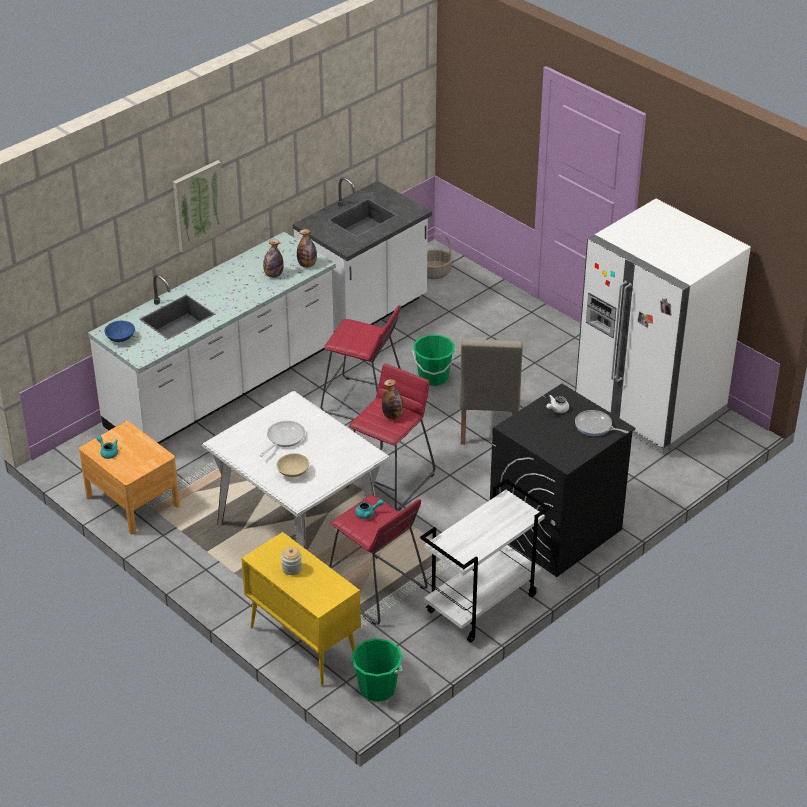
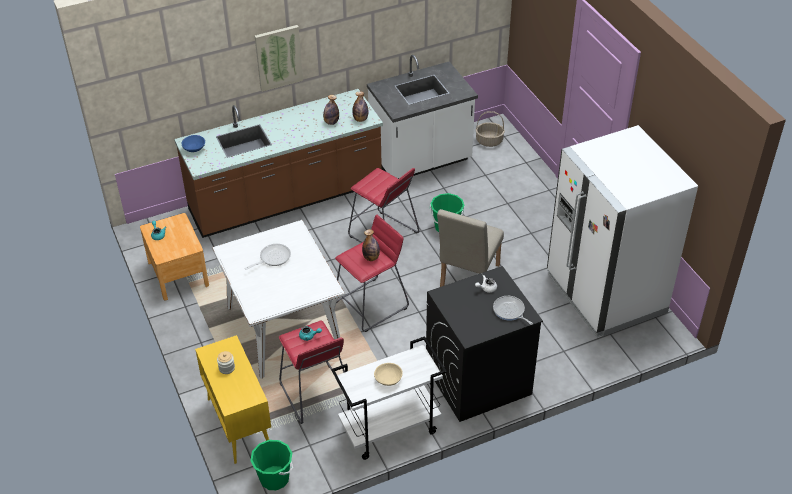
camera: 20 degrees right, 5 degrees up
(222, 389) = (286, 200): white counter -> brown counter
(293, 472) = (265, 288): beige bowl -> beige bowl (388, 379)

